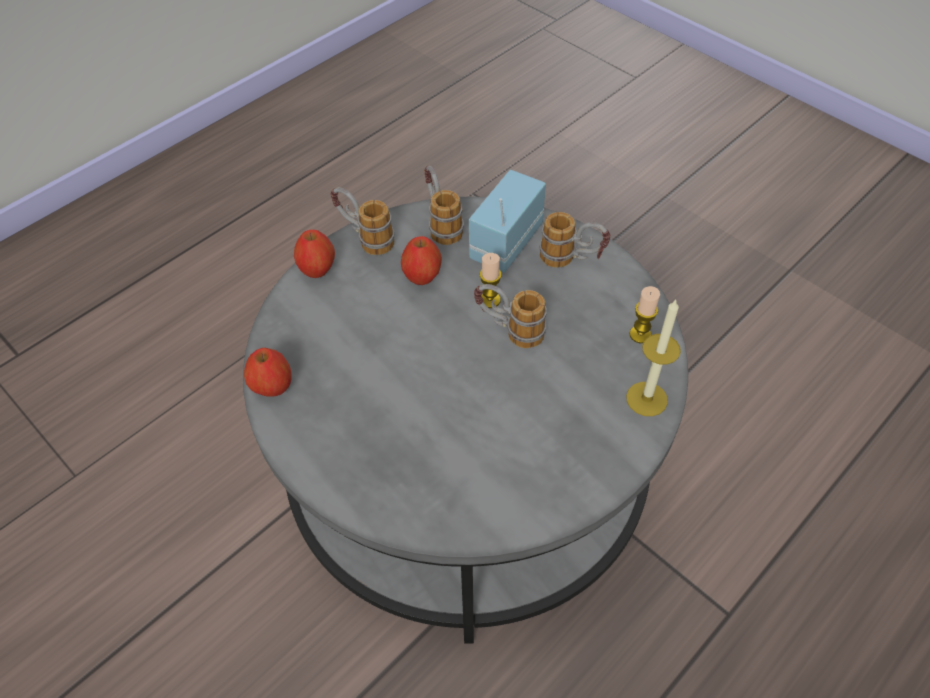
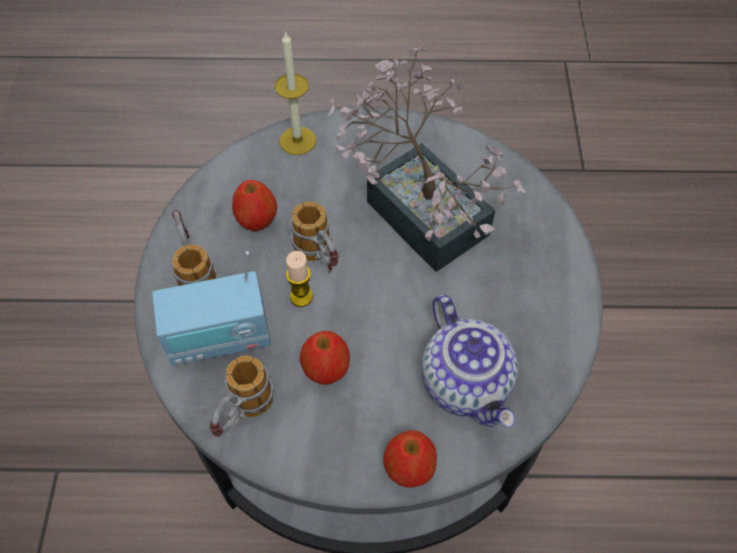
camera: 135 degrees left, 5 degrees up
(272, 387) = (553, 373): apple -> apple (257, 220)
(326, 336) = (467, 383): none -> teapot
(364, 238) = (328, 467): mug -> none
(488, 426) = (419, 208): none -> potted plant
(640, 334) = (239, 178): candle -> none

